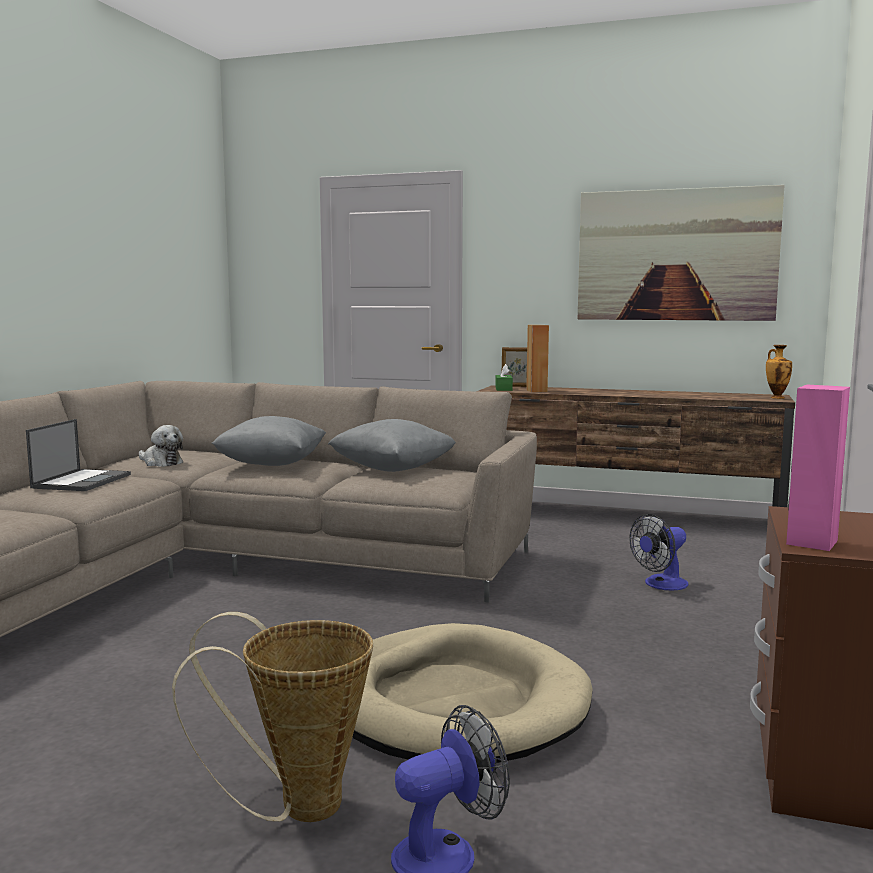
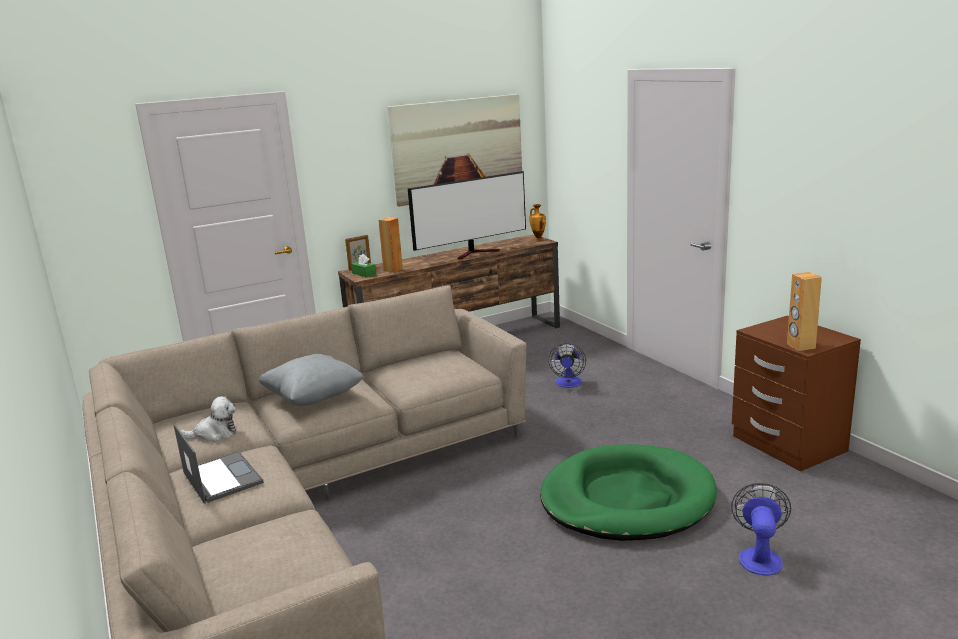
camera: 45 degrees left, 10 degrees up
(296, 806) = (681, 582): basket -> none
(393, 469) = (404, 368): grey pillow -> none
(451, 703) = (626, 499): beige dog bed -> green dog bed
(662, 395) = (476, 253): none -> television
(811, 542) = (800, 346): pink speaker -> brown speaker

